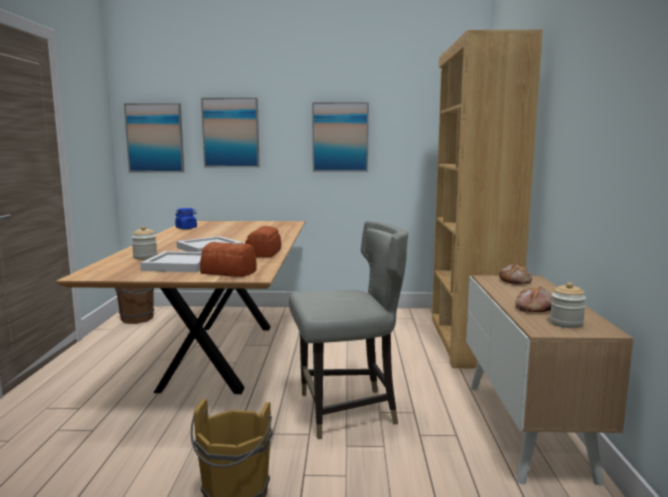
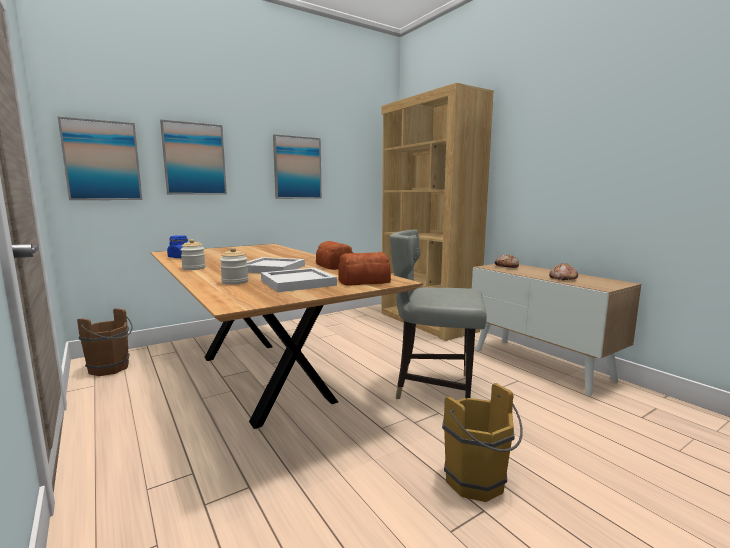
camera: 35 degrees left, 0 degrees up
(347, 411) = (434, 388): grey chair -> grey chair turned 120 degrees counterclockwise
(566, 323) = (599, 282): jar -> jar (194, 268)

